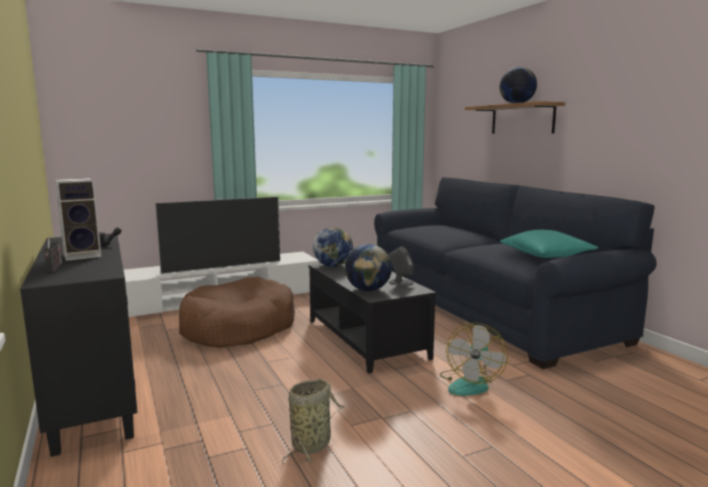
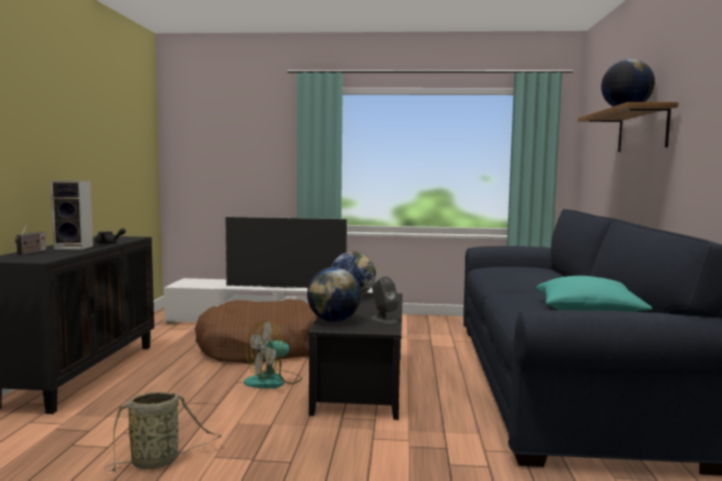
camera: 30 degrees right, 5 degrees down
(470, 383) = (398, 455): fan -> fan (273, 381)

